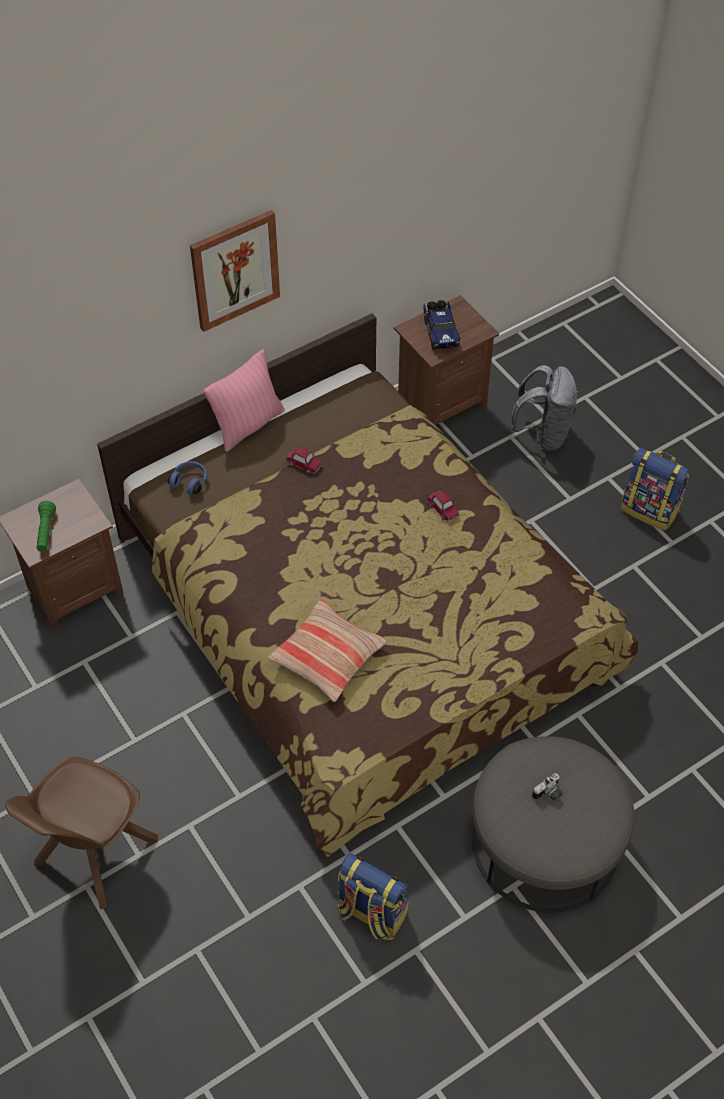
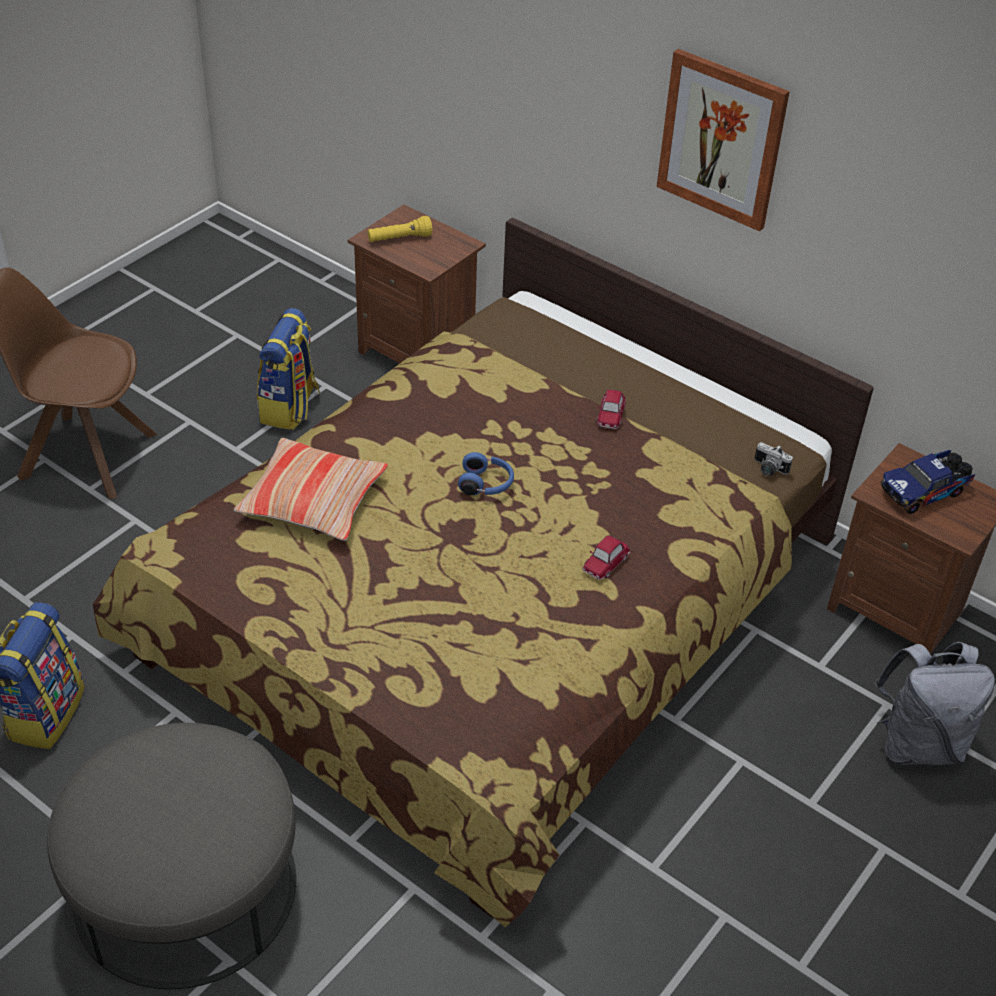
camera: 70 degrees right, 10 degrees down
(46, 531) = (399, 239): green flashlight -> yellow flashlight
(190, 481) = (534, 332): blue headphones -> blue headphones (486, 484)
(248, 425) = (651, 360): pink pillow -> none
(549, 794) = (177, 797): camera -> camera (768, 469)
(650, 510) = (852, 921): backpack -> backpack (290, 407)

